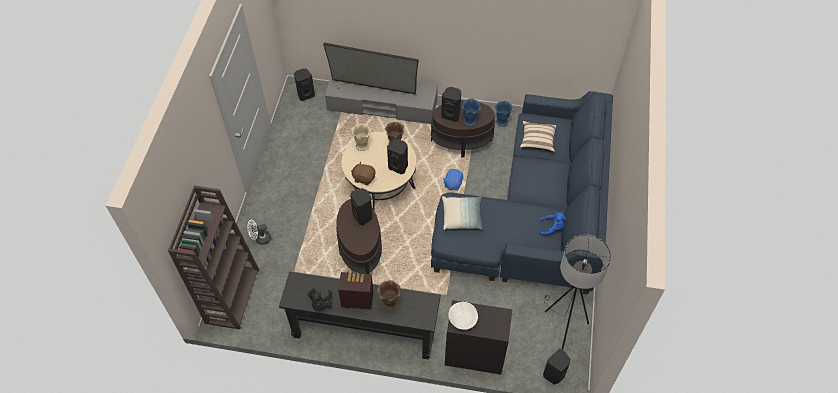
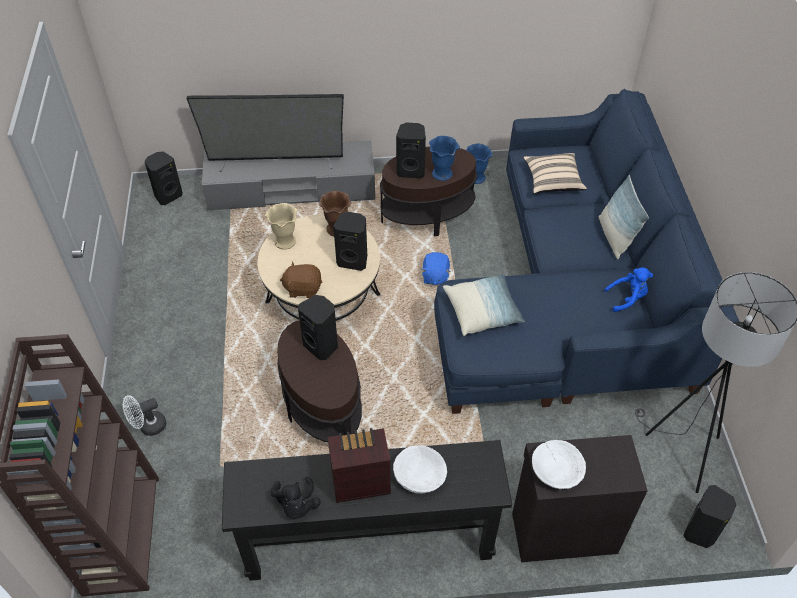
camera: 15 degrees left, 5 degrees down
(389, 303) = (419, 475): brown vase -> white bowl
(562, 186) = (615, 237): none -> pillow

